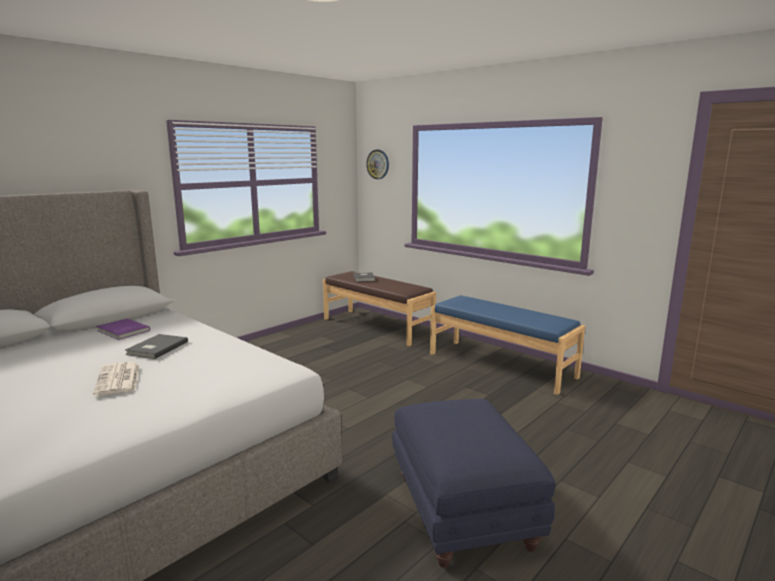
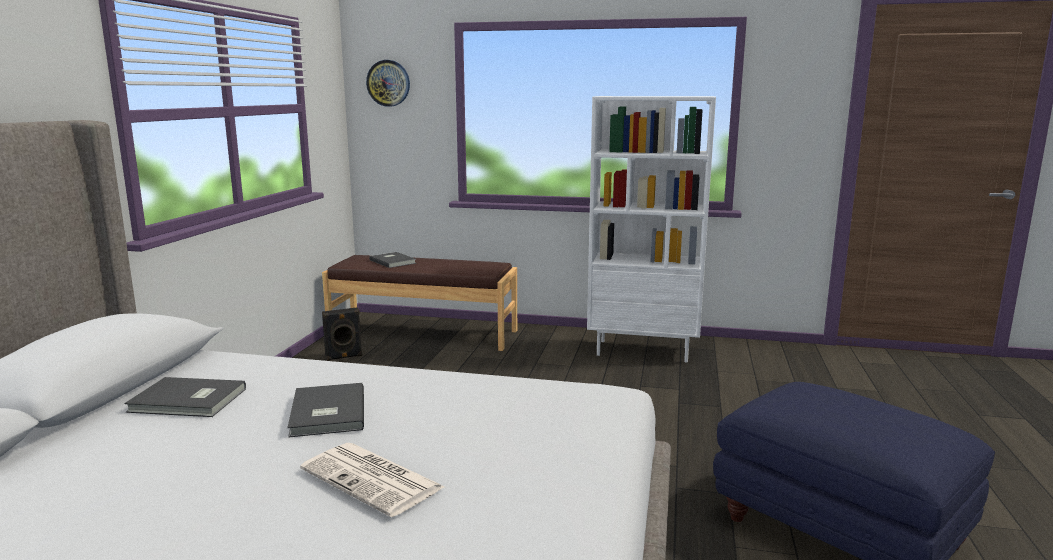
camera: 30 degrees left, 0 degrees up
(122, 331) = (188, 401): purple book -> grey book
(318, 332) = (344, 357): none -> black speaker
(501, 365) = (643, 351): blue bench -> white bookcase

